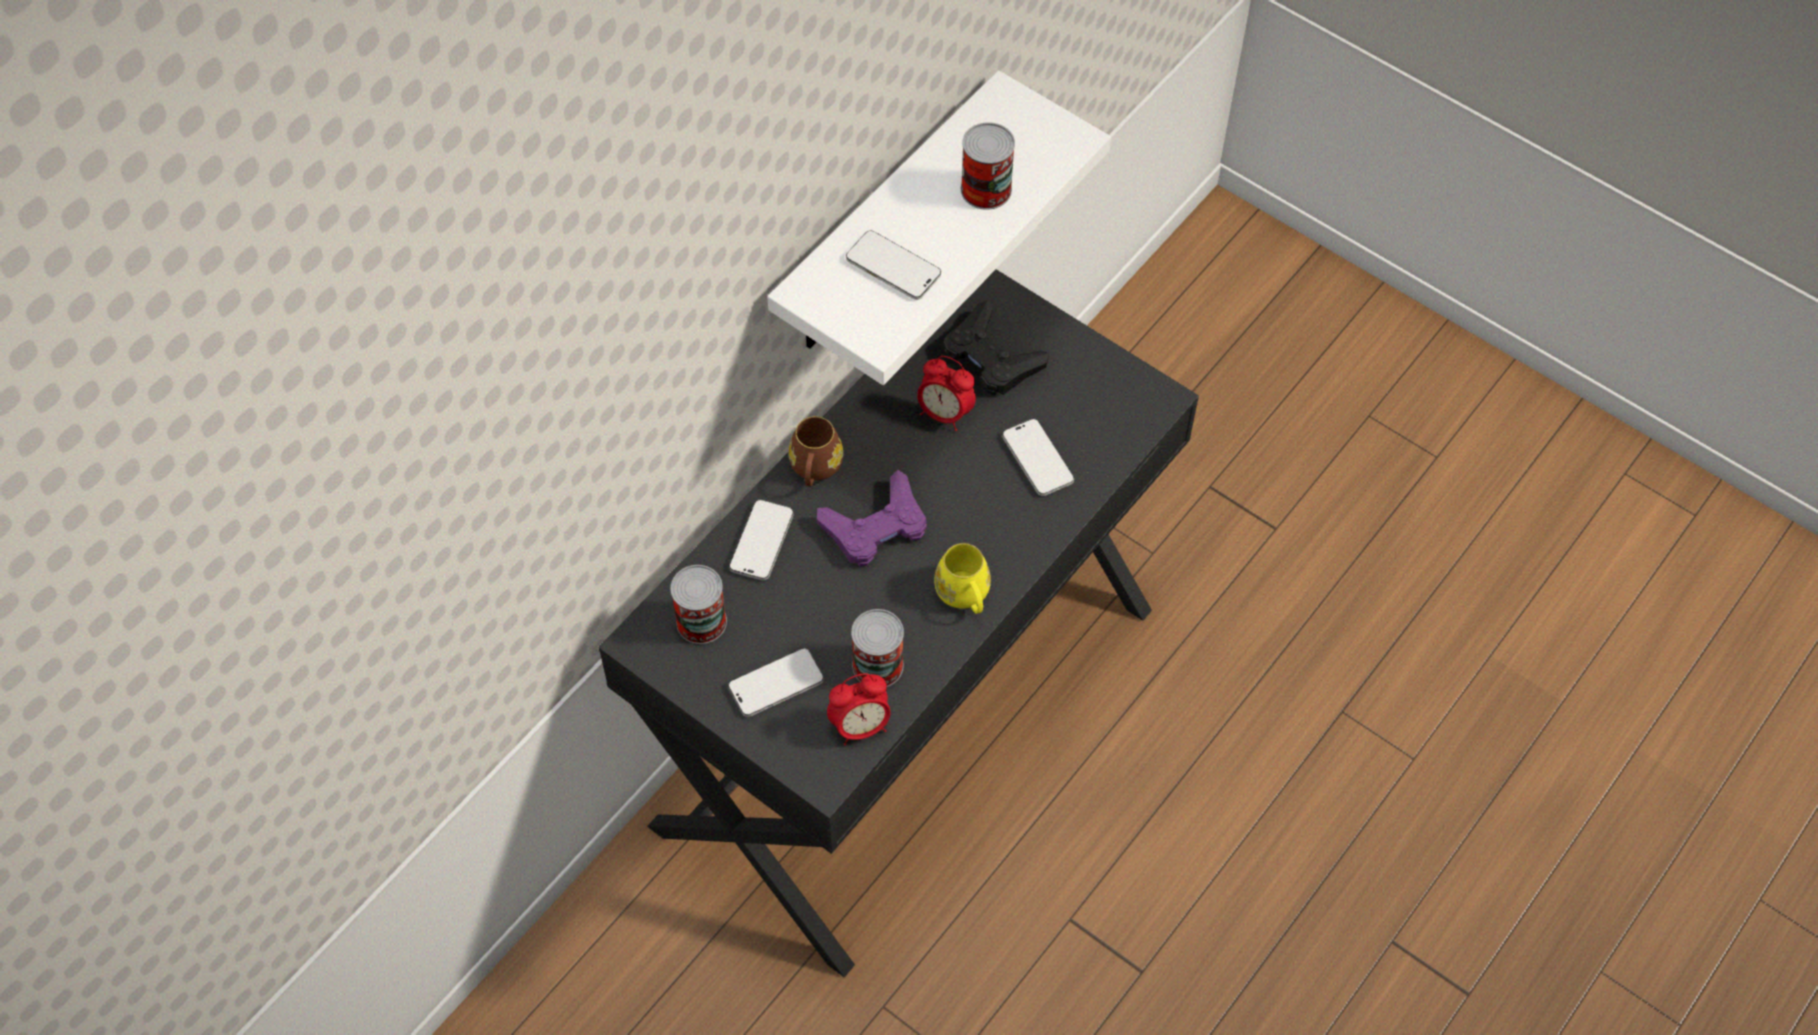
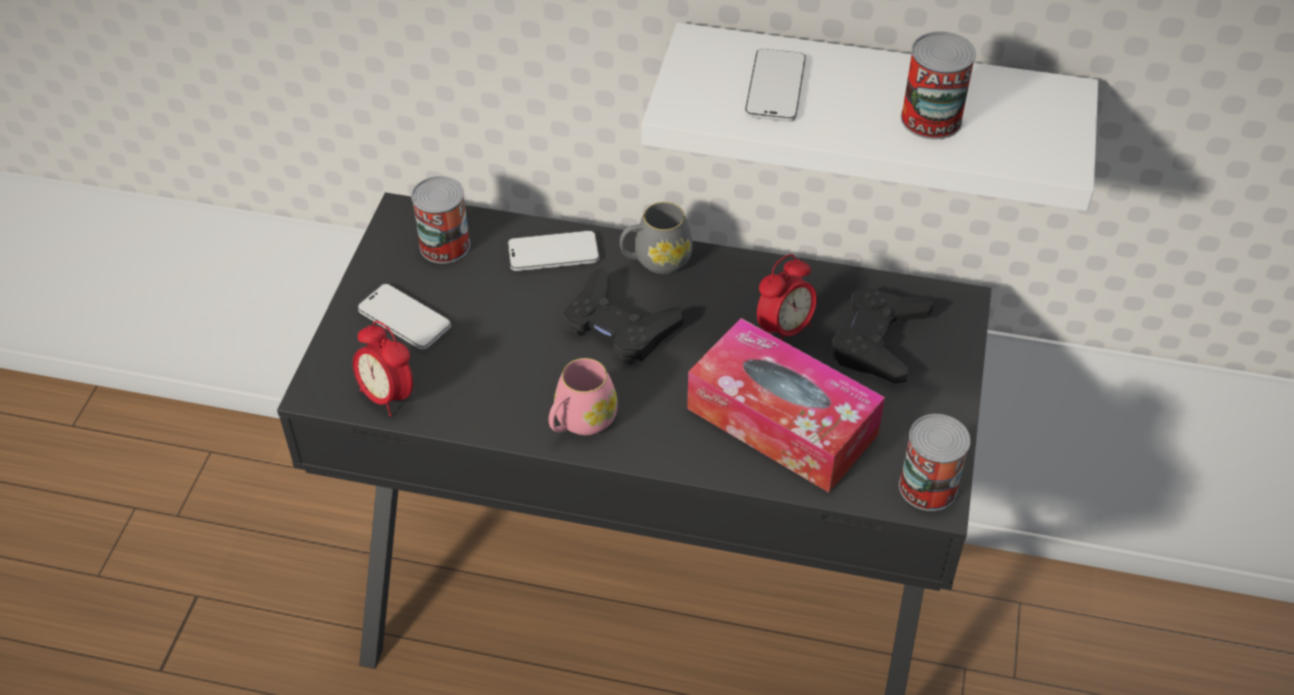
camera: 65 degrees right, 10 degrees down
(815, 469) = (655, 260): brown mug -> grey mug
(876, 527) = (619, 326): purple game controller -> black game controller
(877, 665) = (462, 384): can -> can (928, 487)
(944, 413) = (784, 329): alarm clock -> alarm clock turned 135 degrees counterclockwise
(965, 595) = (580, 422): yellow mug -> pink mug
(1037, 459) = (782, 421): phone -> tissue box

